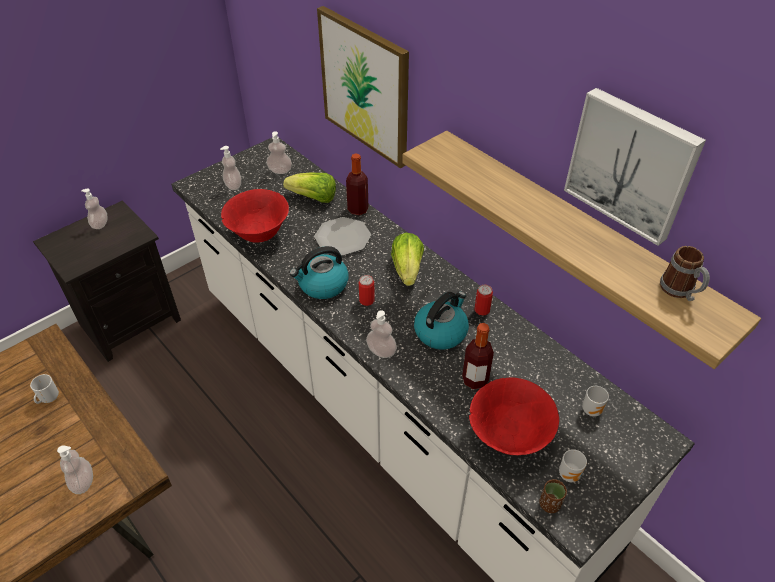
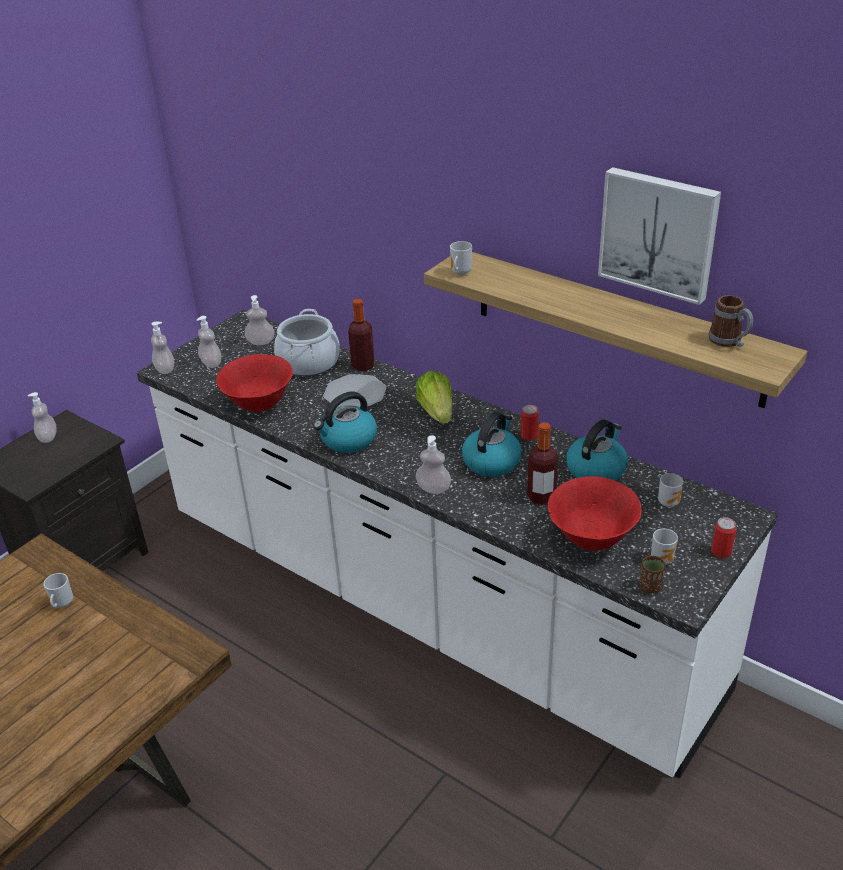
camera: 10 degrees left, 10 degrees down
(83, 482) = (133, 672): soap dispenser -> soap dispenser (165, 369)
(313, 198) = (309, 362): lettuce -> cooking pot
(365, 87) = (360, 224): picture -> none
(366, 300) = (402, 446): can -> can (721, 552)
(435, 159) = (459, 273): none -> mug
(533, 359) = (596, 469): none -> kettle

